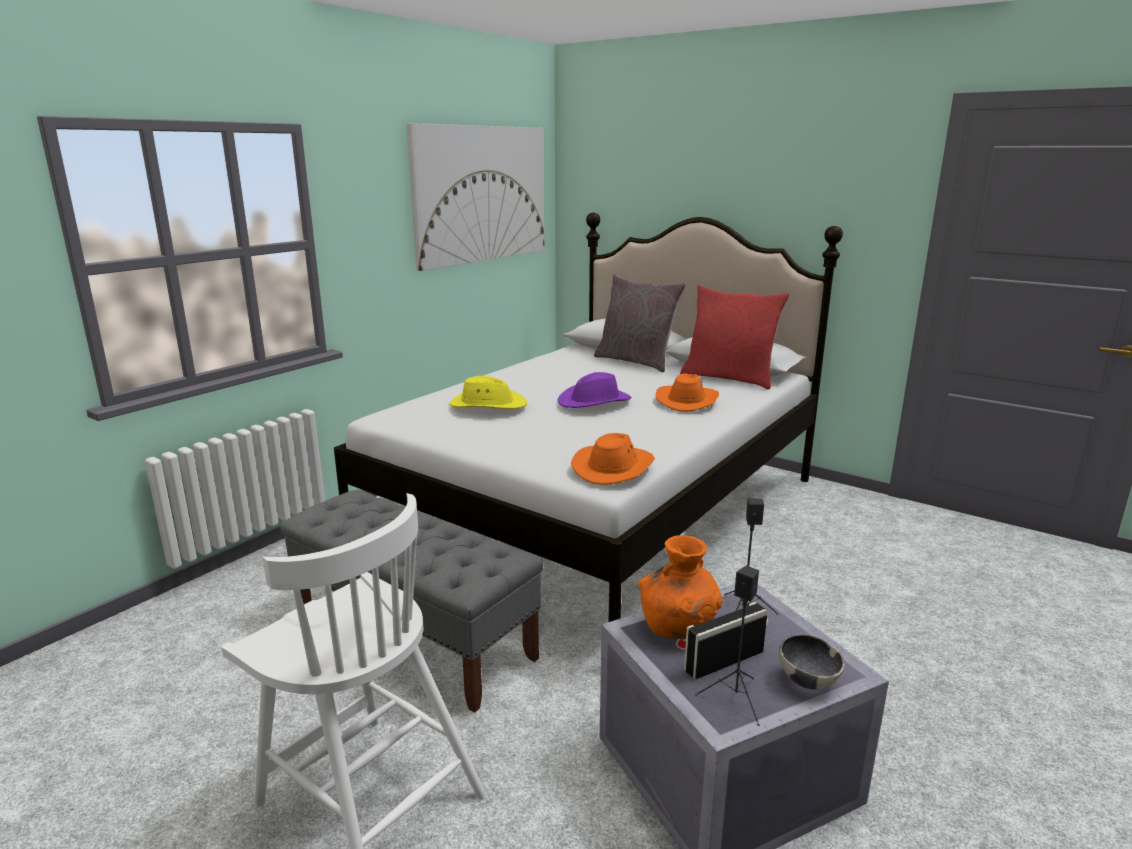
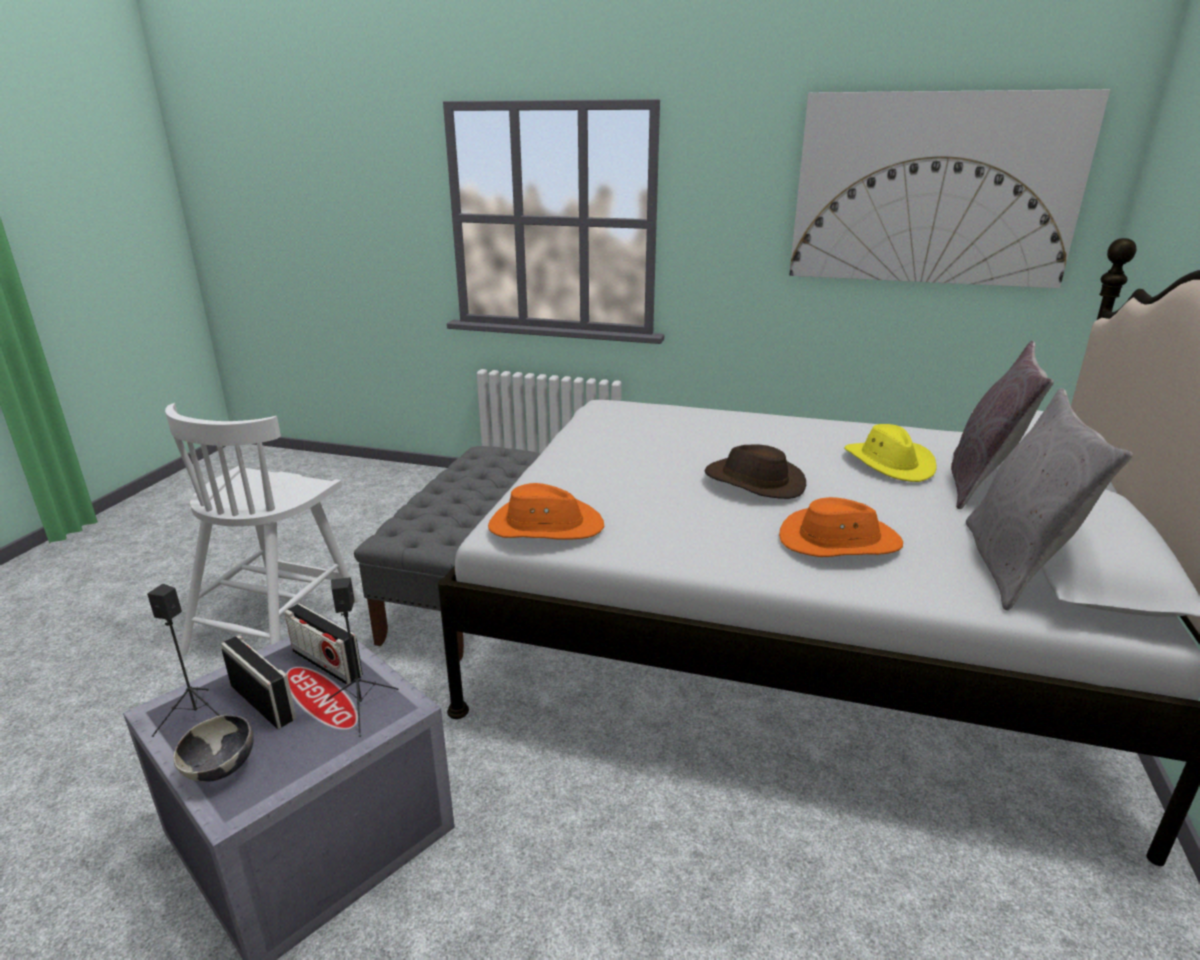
camera: 70 degrees right, 5 degrees up
(487, 405) = (674, 433): yellow hat -> yellow hat (890, 463)
(594, 401) = (753, 482): purple hat -> brown hat
(678, 626) = (327, 664): orange vase -> radio
(729, 378) = (1015, 566): red pillow -> grey pillow

